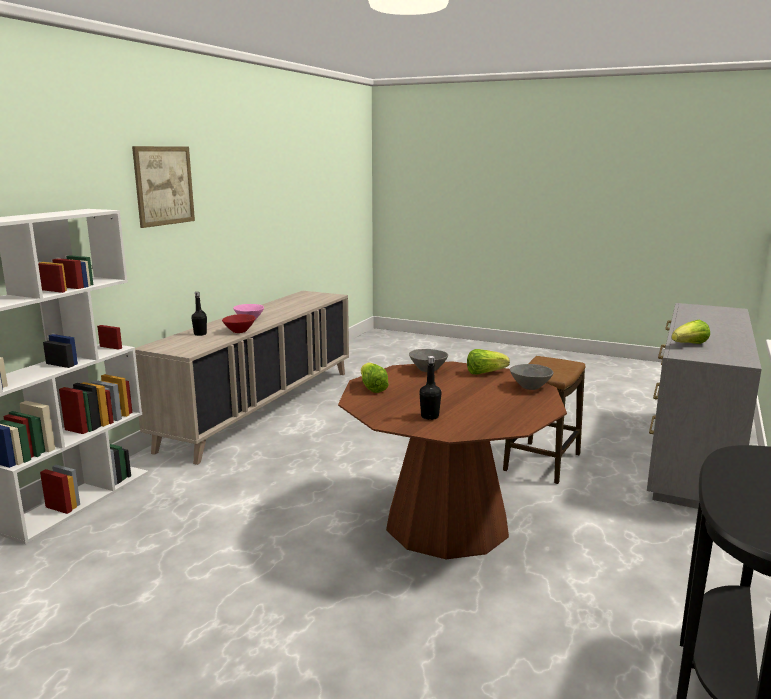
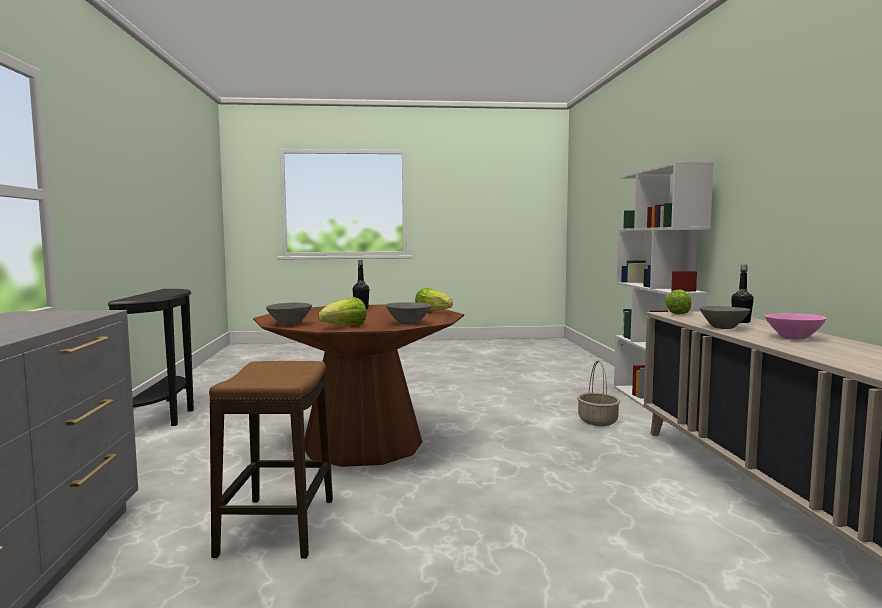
camera: 150 degrees right, 10 degrees down
(164, 185) = (796, 125): picture -> none
(196, 491) = (597, 421): none -> basket
(239, 331) = (723, 327): red bowl -> grey bowl
(689, 344) = (55, 320): lettuce -> lettuce (679, 313)

